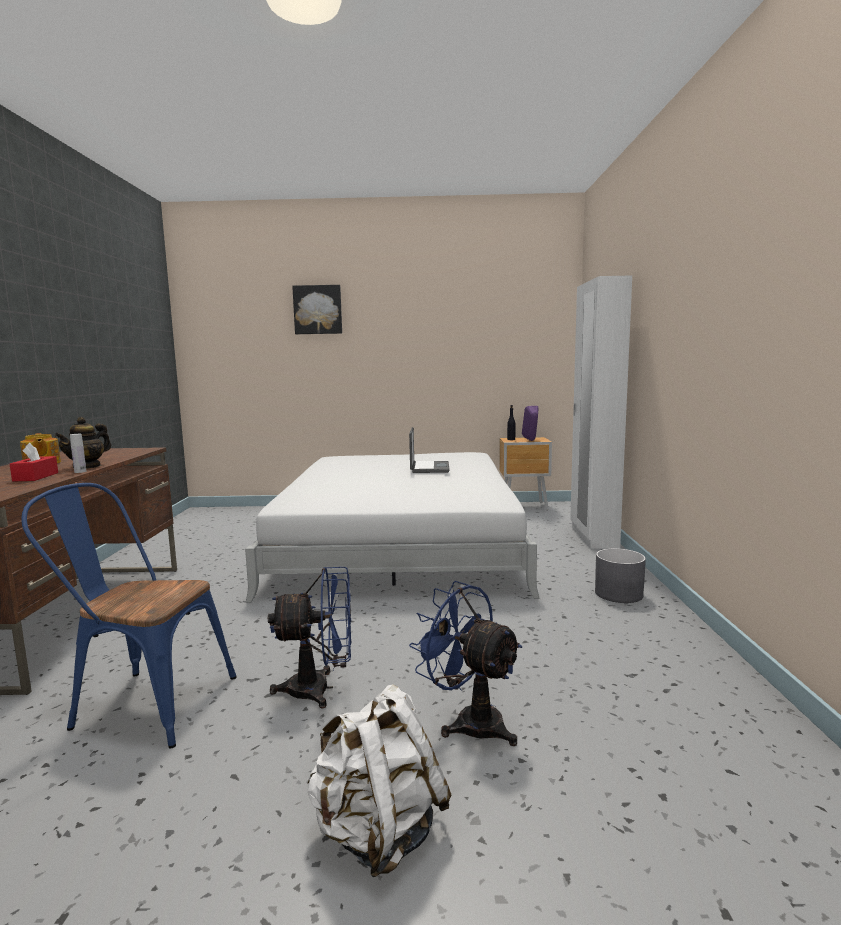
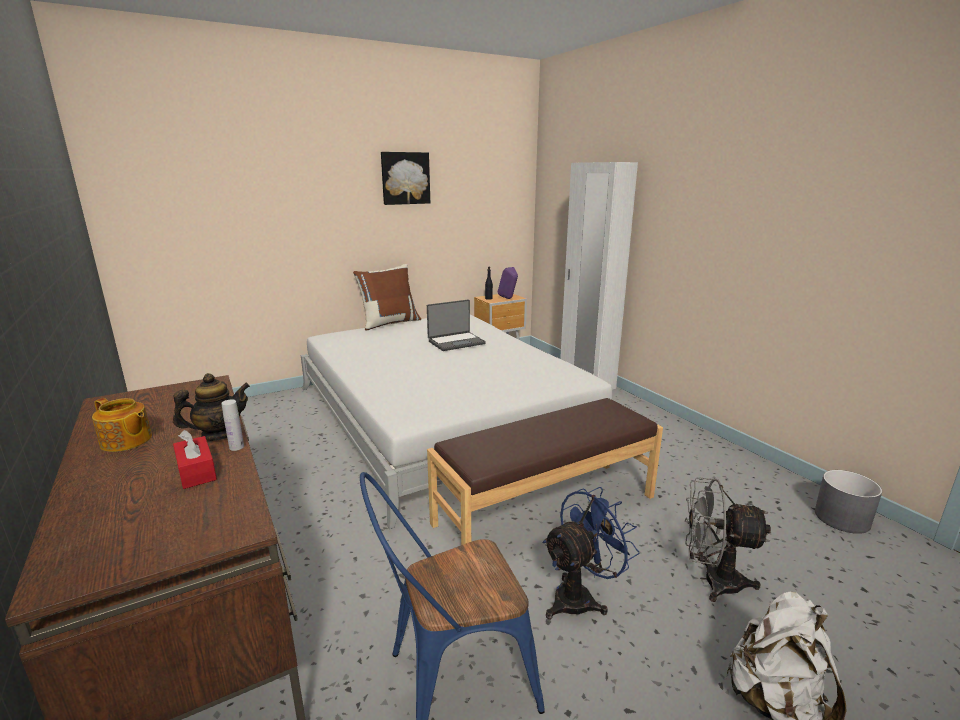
camera: 30 degrees left, 10 degrees up
(87, 466) = (218, 434): teapot -> teapot turned 120 degrees counterclockwise
(318, 310) = (285, 169): picture -> picture (405, 178)
(388, 622) = (545, 509): none -> brown bench
(400, 453) = (389, 323): none -> brown pillow
(428, 468) = (456, 342): laptop -> laptop turned 90 degrees clockwise
(469, 721) = (712, 581): blue fan -> grey fan
(619, 594) = (664, 433): grey planter -> grey planter (842, 518)

